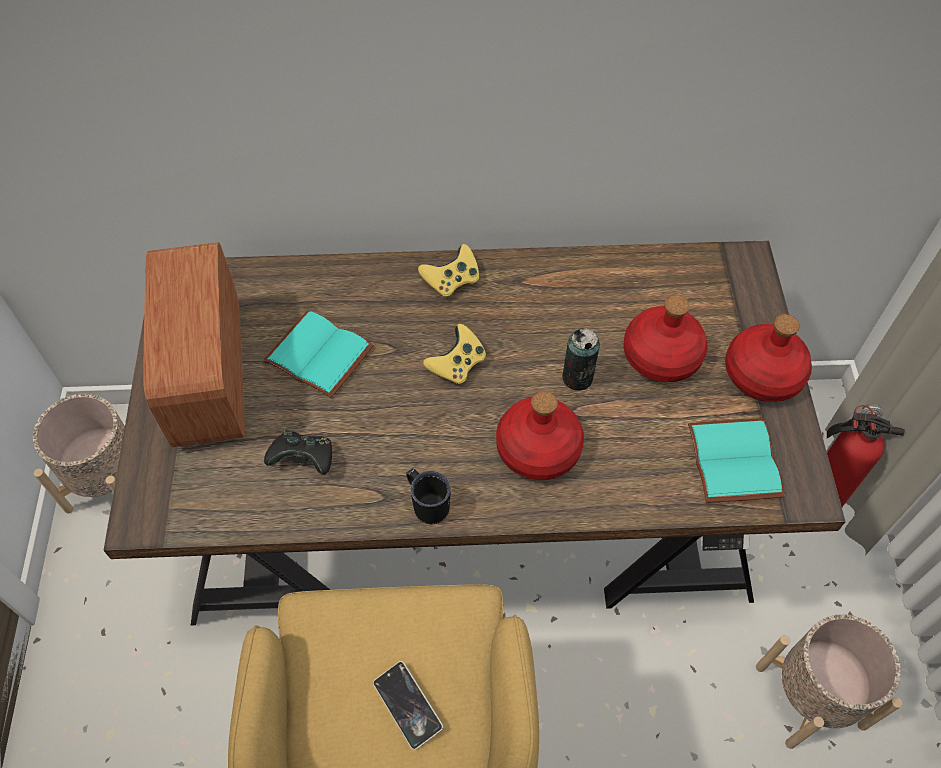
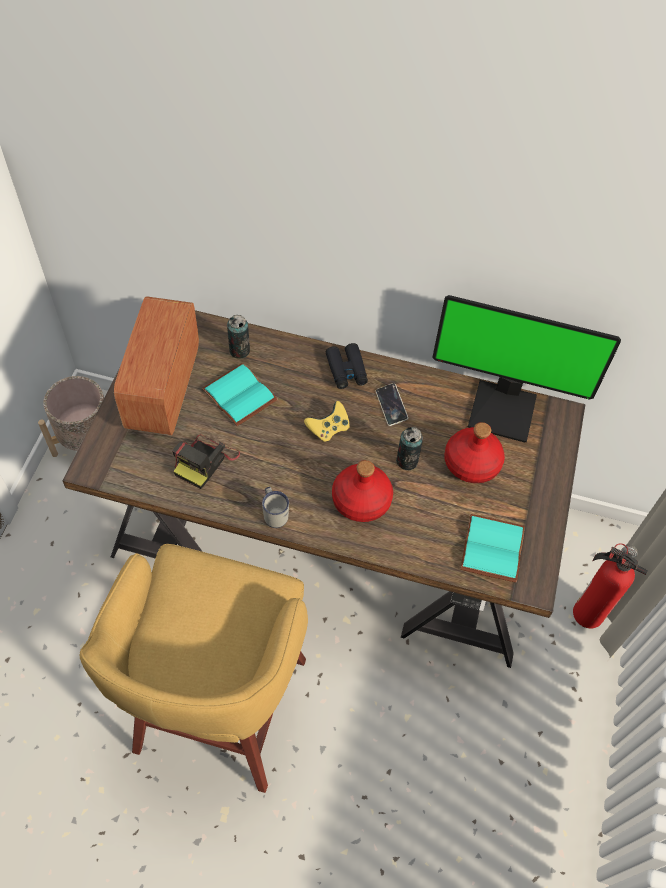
camera: 15 degrees right, 0 degrees up
(297, 295) = (239, 351): none -> can
(304, 460) = (205, 461): black game controller -> camera
(407, 706) = (215, 634): phone -> phone (391, 406)
(427, 503) = (274, 513): black mug -> white mug
(451, 281) = (346, 370): yellow game controller -> black binoculars
(672, 275) = (503, 409): none -> monitor
(763, 374) = (538, 496): red bottle -> none
(811, 696) = (526, 745): beige planter -> none

